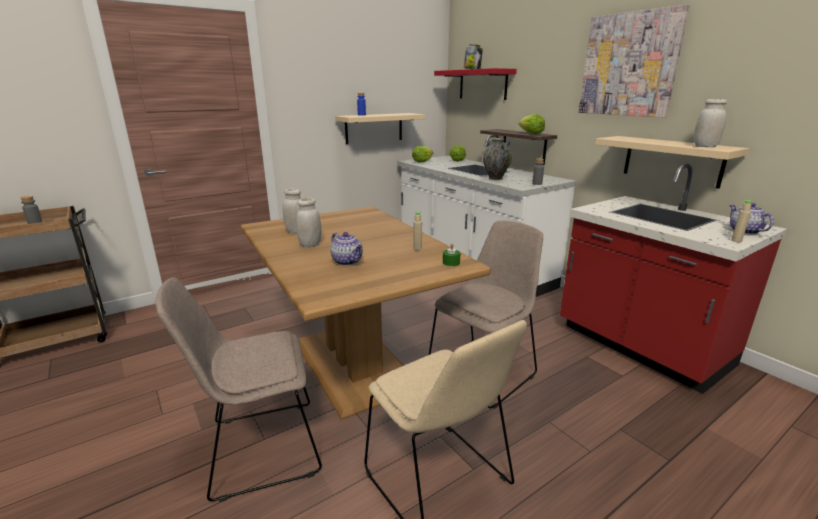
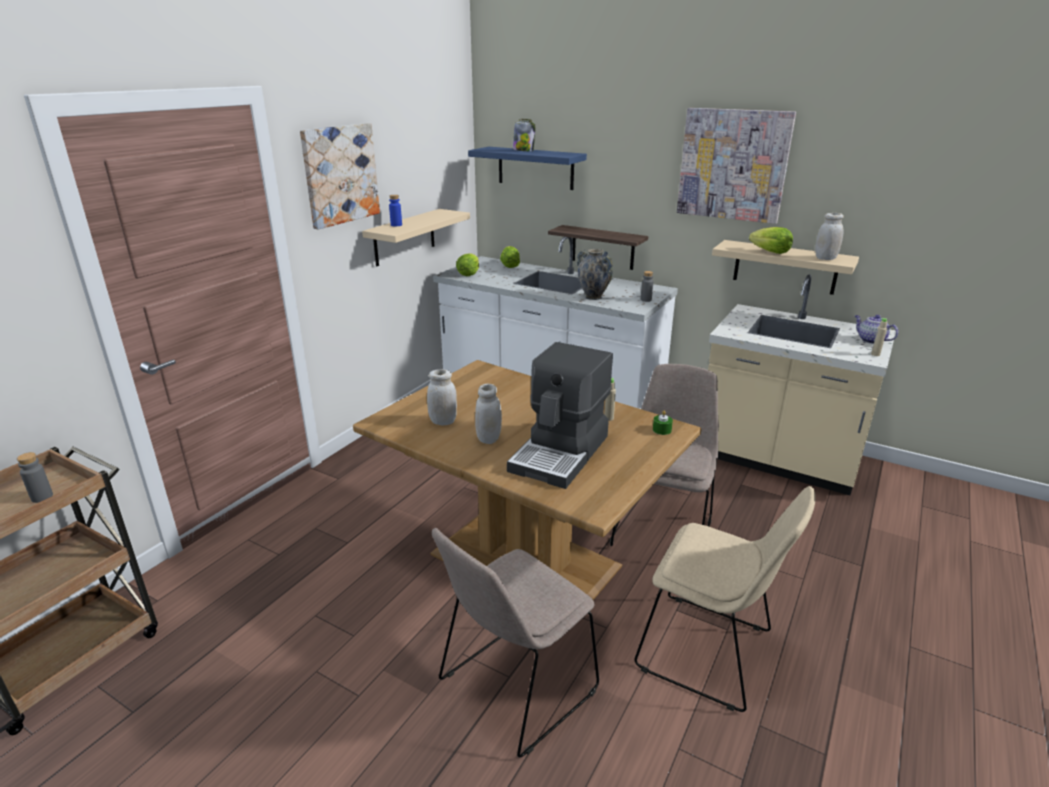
camera: 25 degrees left, 5 degrees up
(318, 72) = (340, 174): none -> picture
(348, 261) = (561, 453): teapot -> coffee machine
(483, 84) = (535, 168): red shelf -> blue shelf
(530, 133) = (618, 235): lettuce -> lettuce (770, 252)
(640, 347) = (777, 460): red counter -> beige counter

